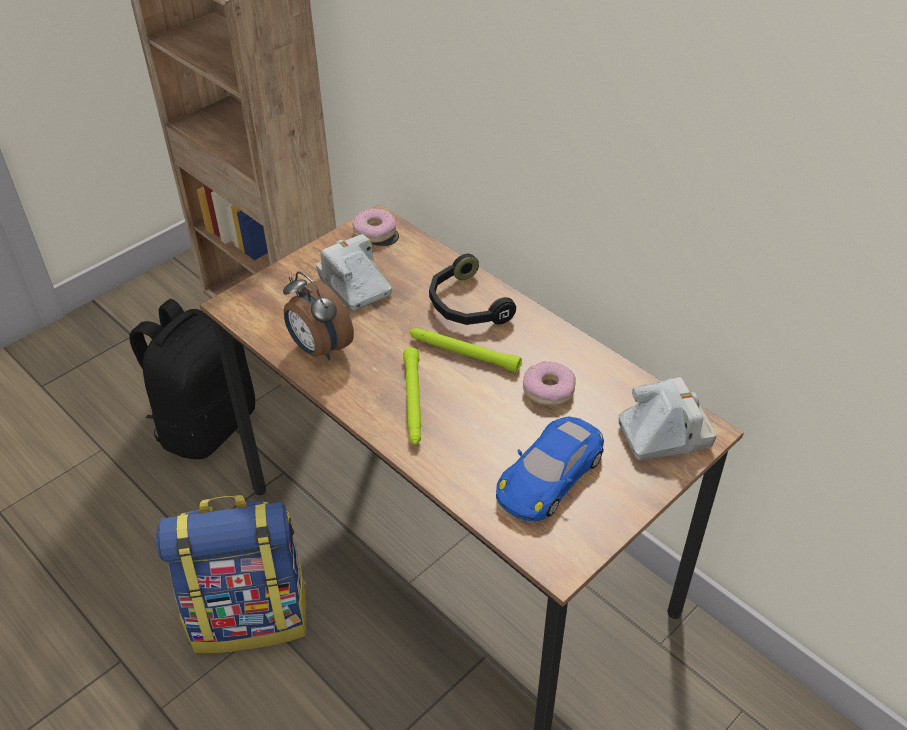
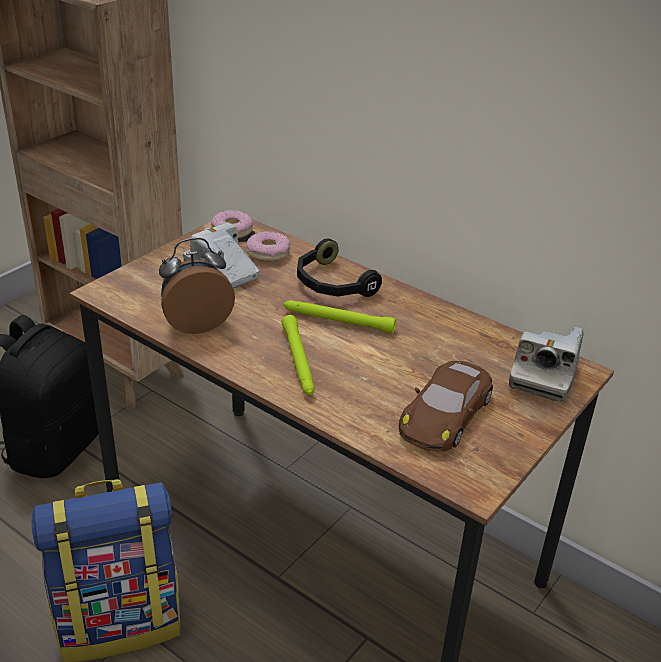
camera: 10 degrees left, 10 degrees down
(319, 349) = (196, 323): alarm clock -> alarm clock turned 120 degrees clockwise
(548, 390) = (426, 346): donut -> donut (268, 253)
(550, 475) = (445, 414): blue toy car -> brown toy car
(664, 434) = (543, 375): camera -> camera turned 135 degrees clockwise

